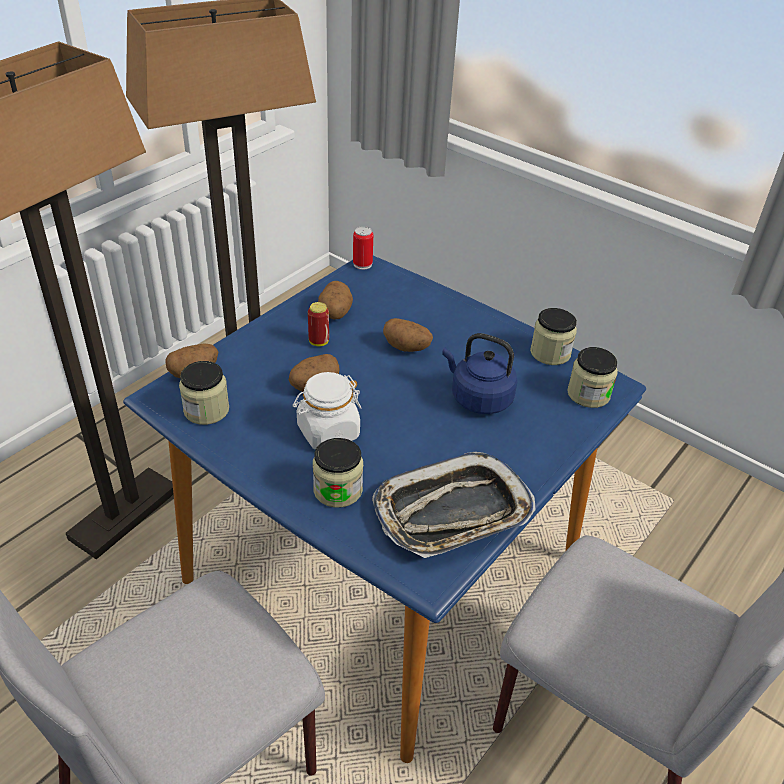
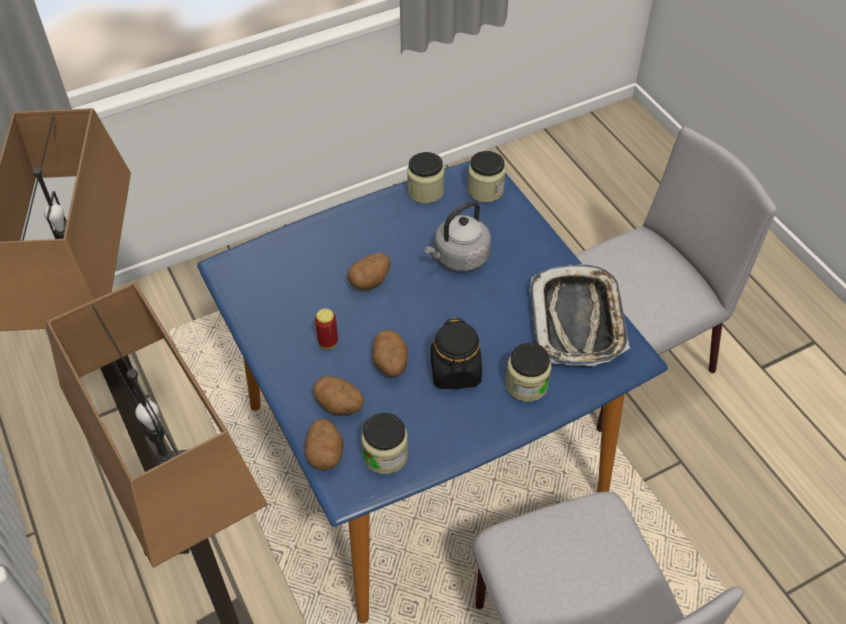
camera: 65 degrees left, 10 degrees up
(328, 432) = (455, 371): white jar -> black jar
(335, 313) = (290, 317): potato -> potato (340, 405)
(362, 264) = (220, 271): can -> none
(478, 398) = (459, 258): blue kettle -> grey kettle

